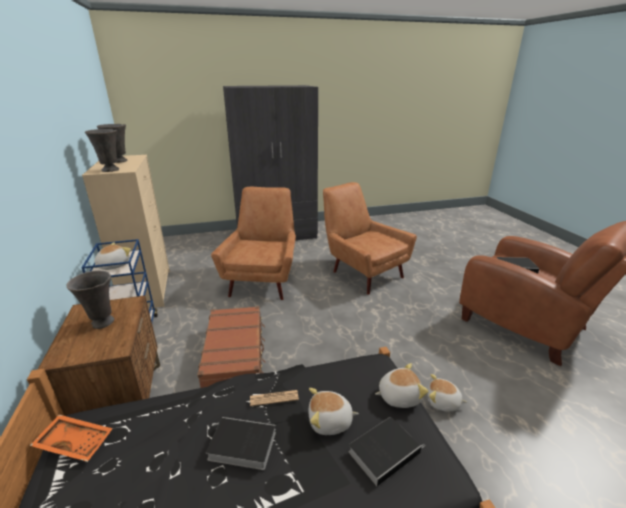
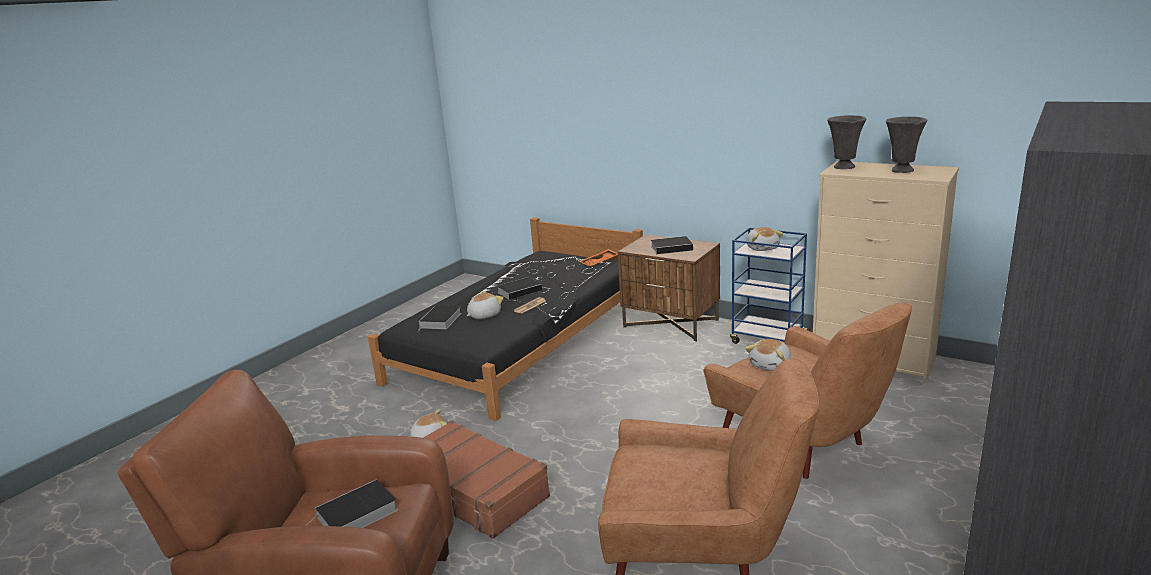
camera: 140 degrees right, 5 degrees down
(102, 323) = (672, 248): grey vase -> book
(235, 356) = (654, 373): brown suitcase -> brown suitcase (472, 491)
(398, 396) = (450, 341): plush toy -> plush toy (771, 365)

